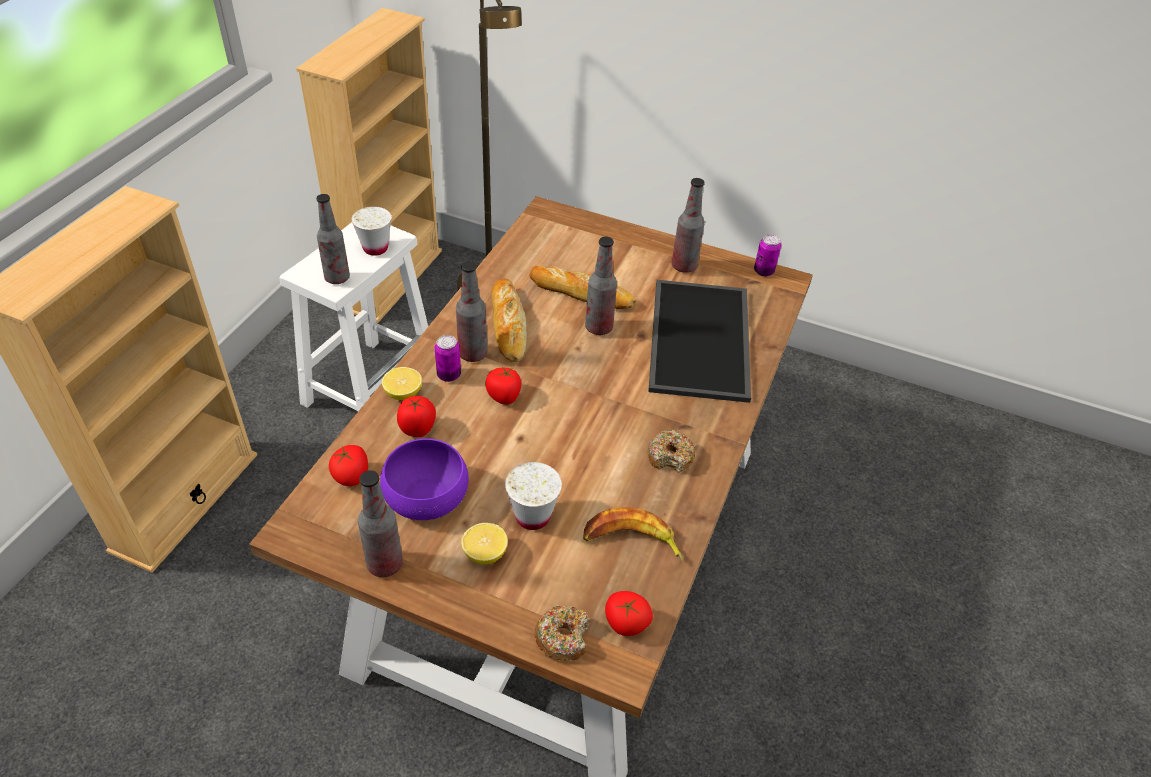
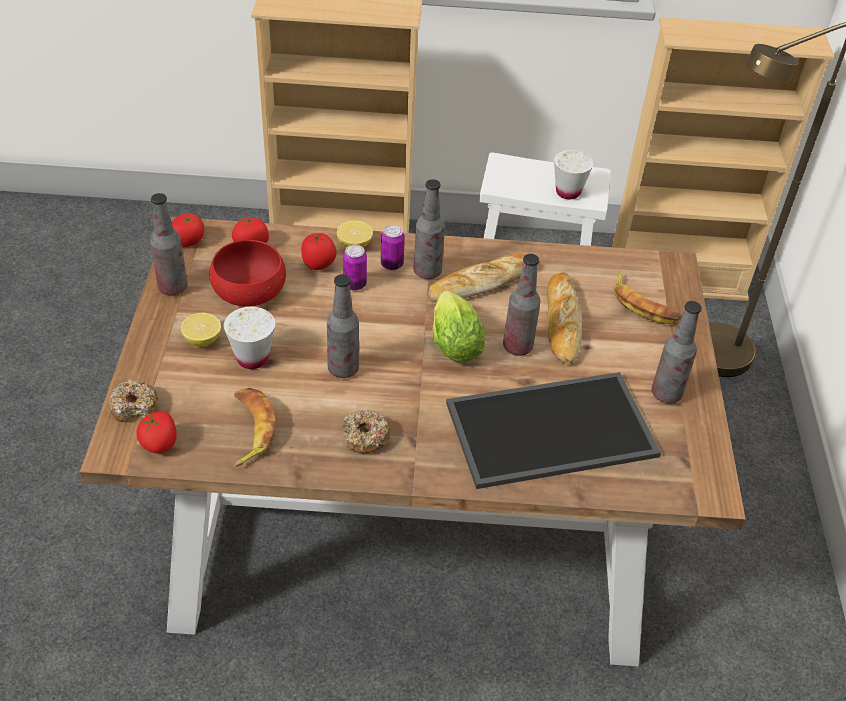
camera: 70 degrees right, 0 degrees up
(337, 278) = (510, 183): bottle -> bottle (343, 368)
(426, 495) = (249, 290): purple bowl -> red bowl
(504, 396) = (384, 305): tomato -> tomato (188, 241)
(574, 364) = (453, 341): none -> lettuce
(582, 243) = (643, 304): none -> banana
(763, 271) = (712, 468): can -> can (354, 284)

